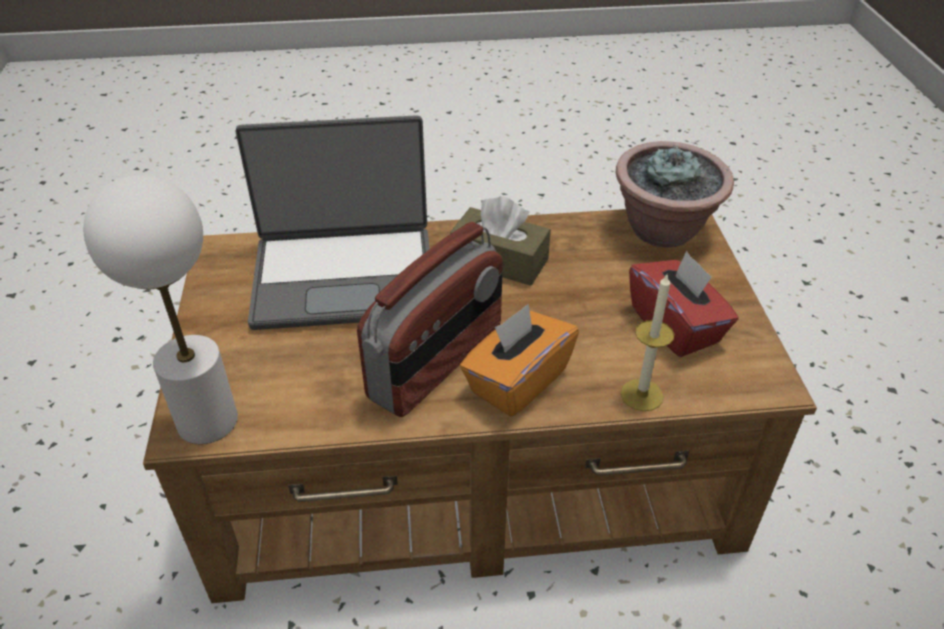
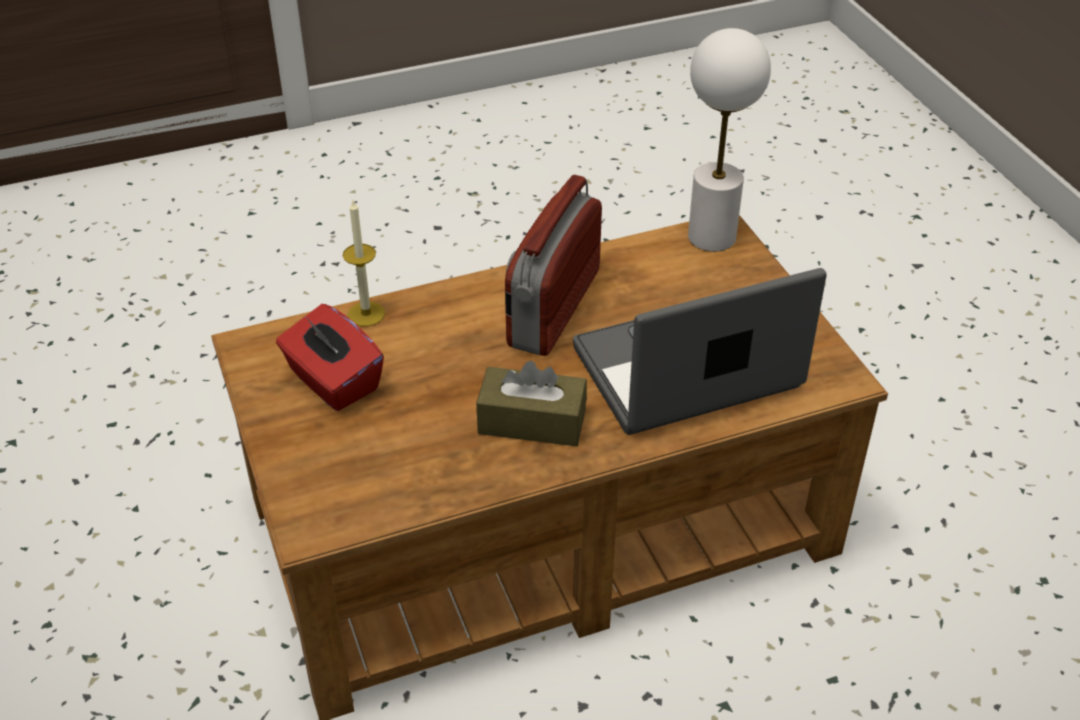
camera: 165 degrees right, 0 degrees up
(517, 381) = (477, 306): orange tissue box -> none
(663, 230) = (342, 503): potted plant -> none

